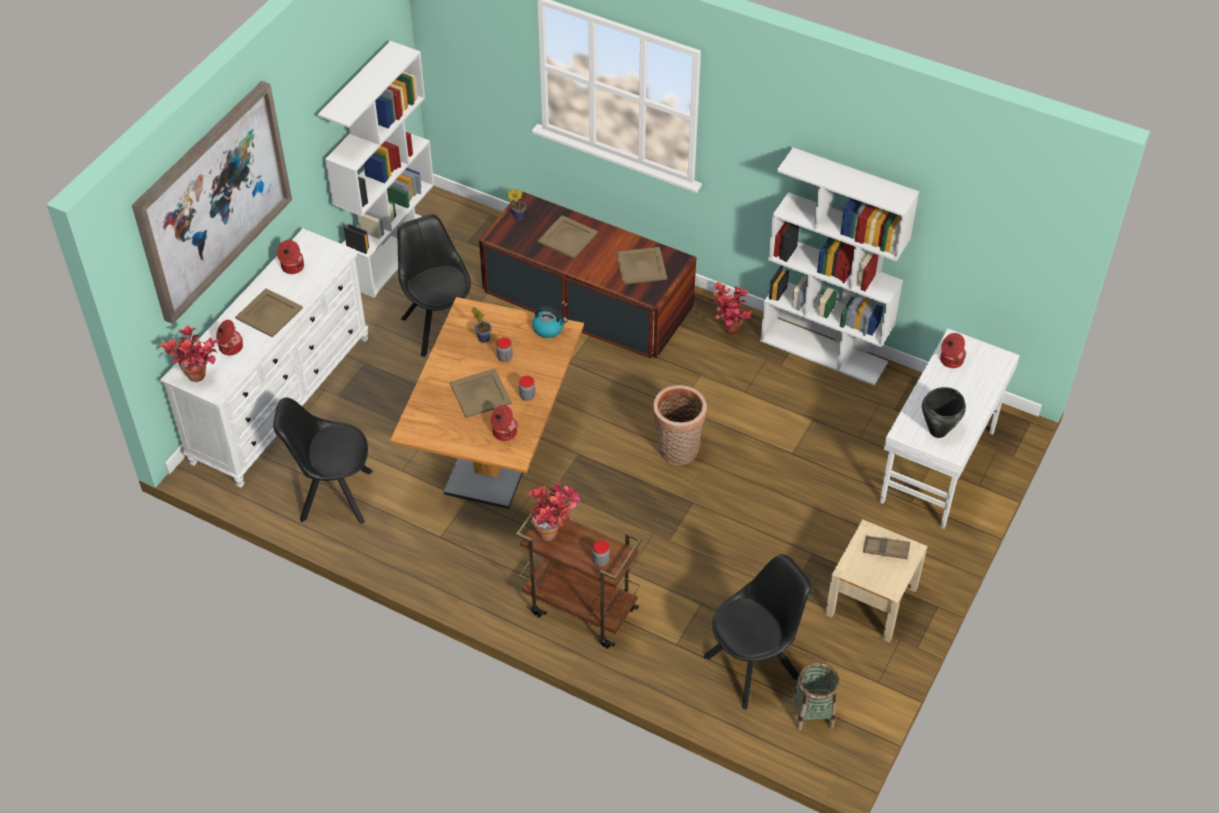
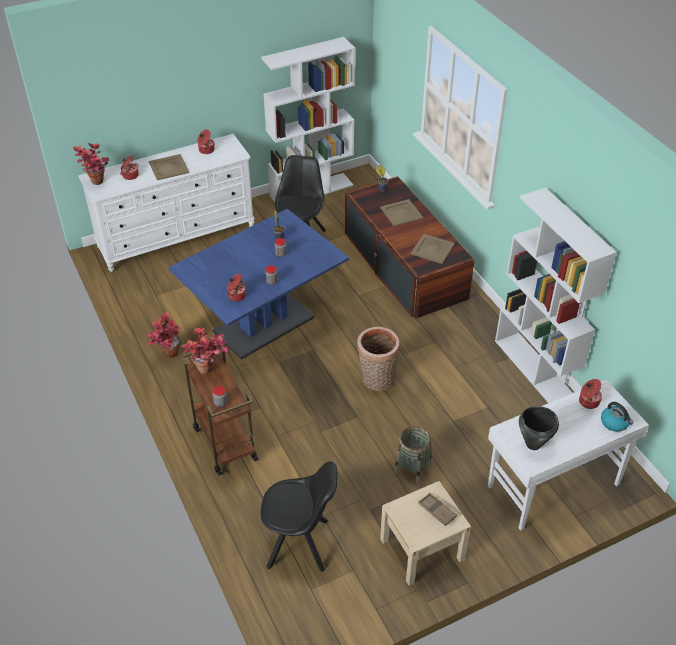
camera: 35 degrees right, 5 degrees down
(212, 200) = (151, 73): picture -> none
(333, 495) = (153, 300): black chair -> none
(481, 393) = (246, 267): beige tray -> none
(495, 454) = (264, 324): brown dining table -> blue dining table
(548, 328) = (323, 250): kettle -> kettle (614, 423)
(729, 334) = (477, 327): potted plant -> potted plant (167, 355)
(813, 713) = (310, 601): basket -> basket (412, 468)

